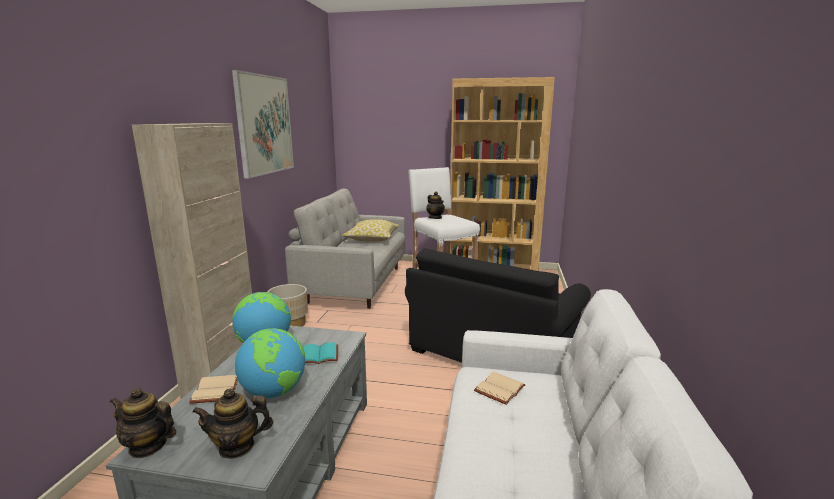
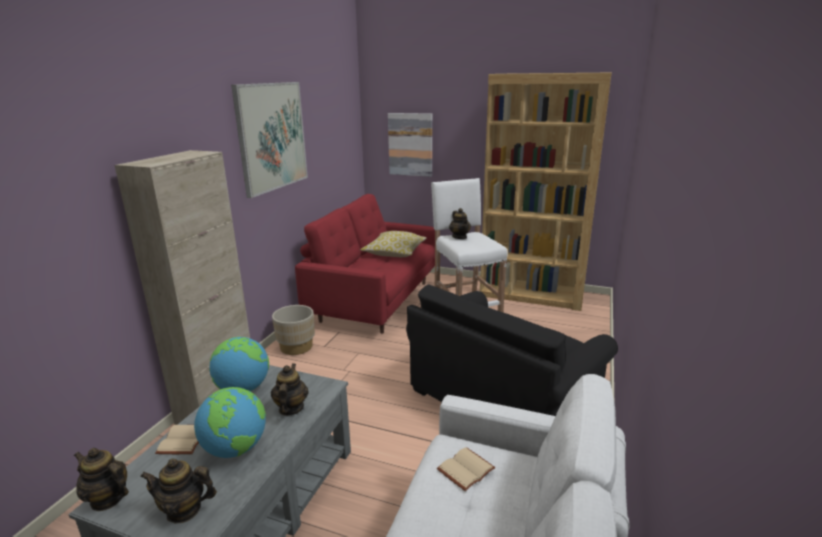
camera: 10 degrees right, 5 degrees up
(318, 356) = (291, 408): turquoise book -> teapot
(355, 284) = (375, 300): grey sofa -> red sofa
(379, 145) = (410, 144): none -> picture

